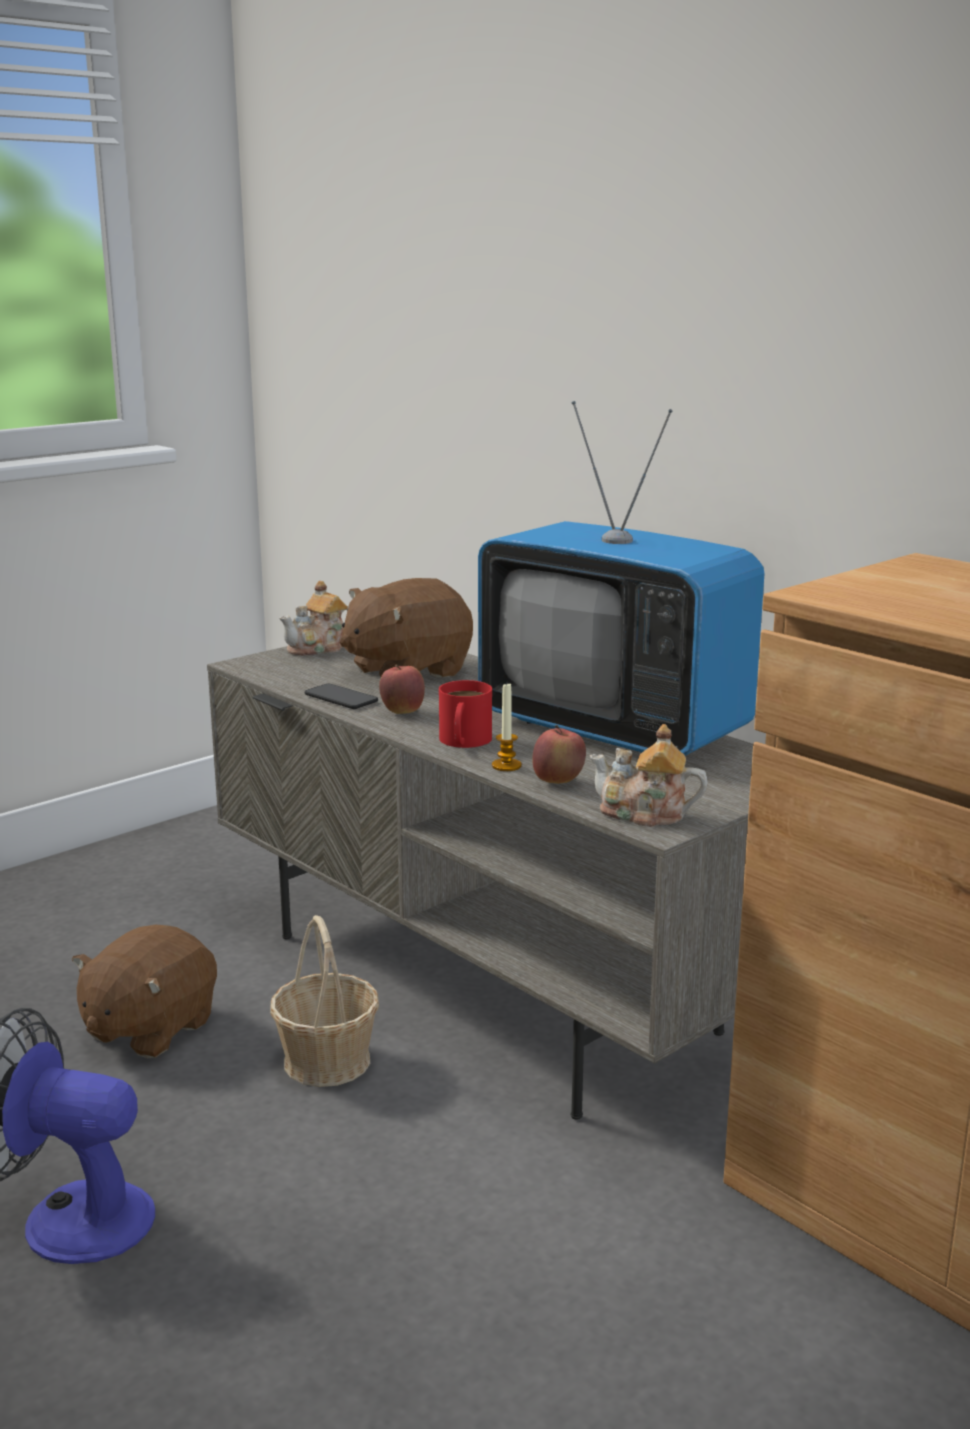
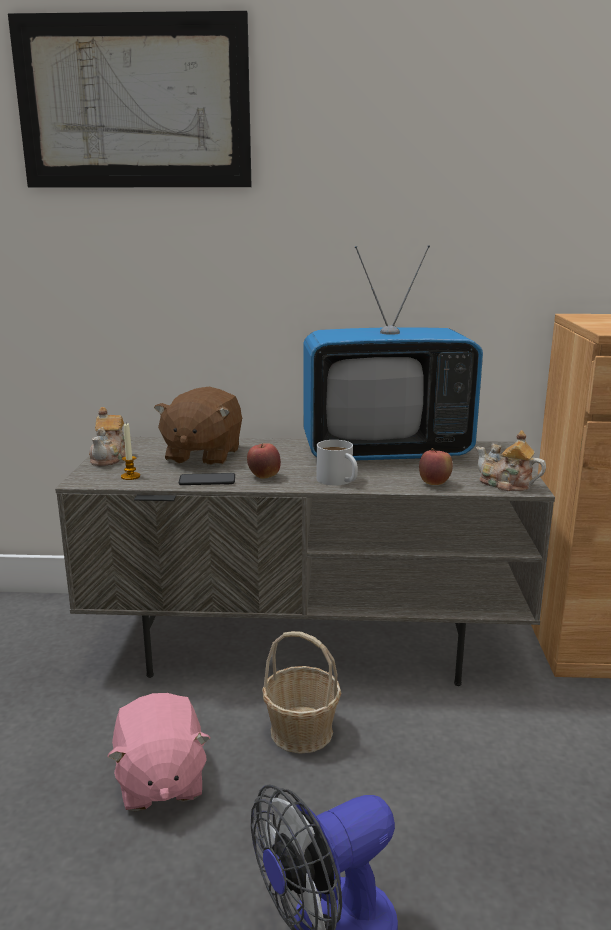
camera: 45 degrees left, 0 degrees up
(149, 1028) = (160, 781): brown plush toy -> pink plush toy
(423, 185) = (133, 103): none -> picture
(463, 742) = (339, 481): red mug -> white mug
(506, 766) = (391, 485): candle -> candle (130, 476)
(644, 814) = (506, 484): teapot -> teapot turned 60 degrees clockwise

